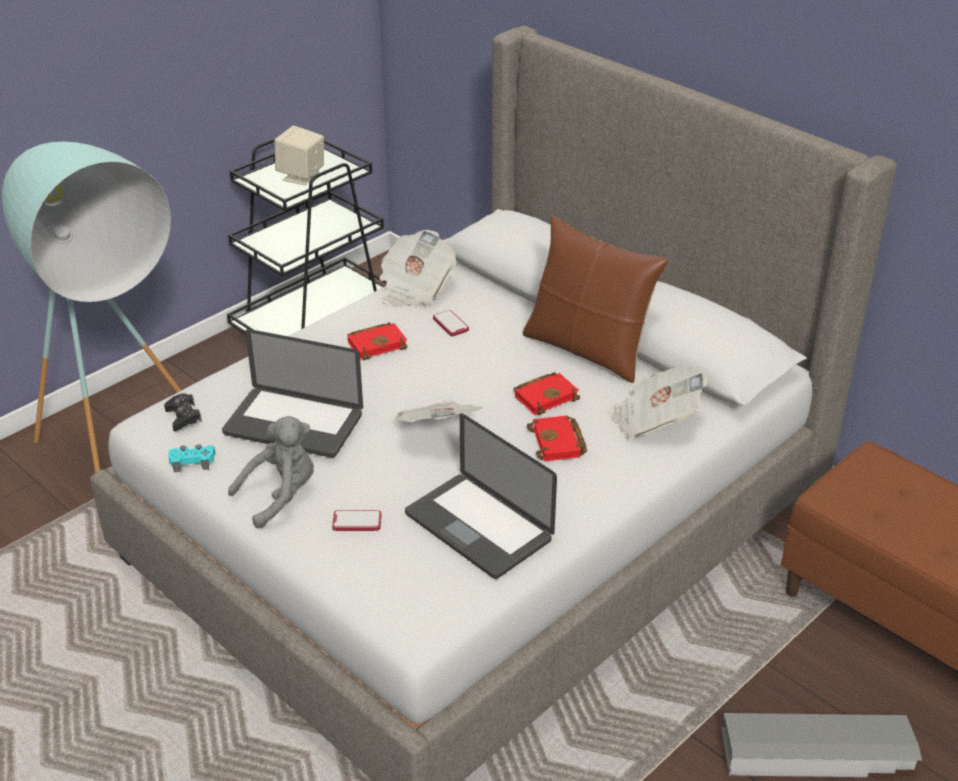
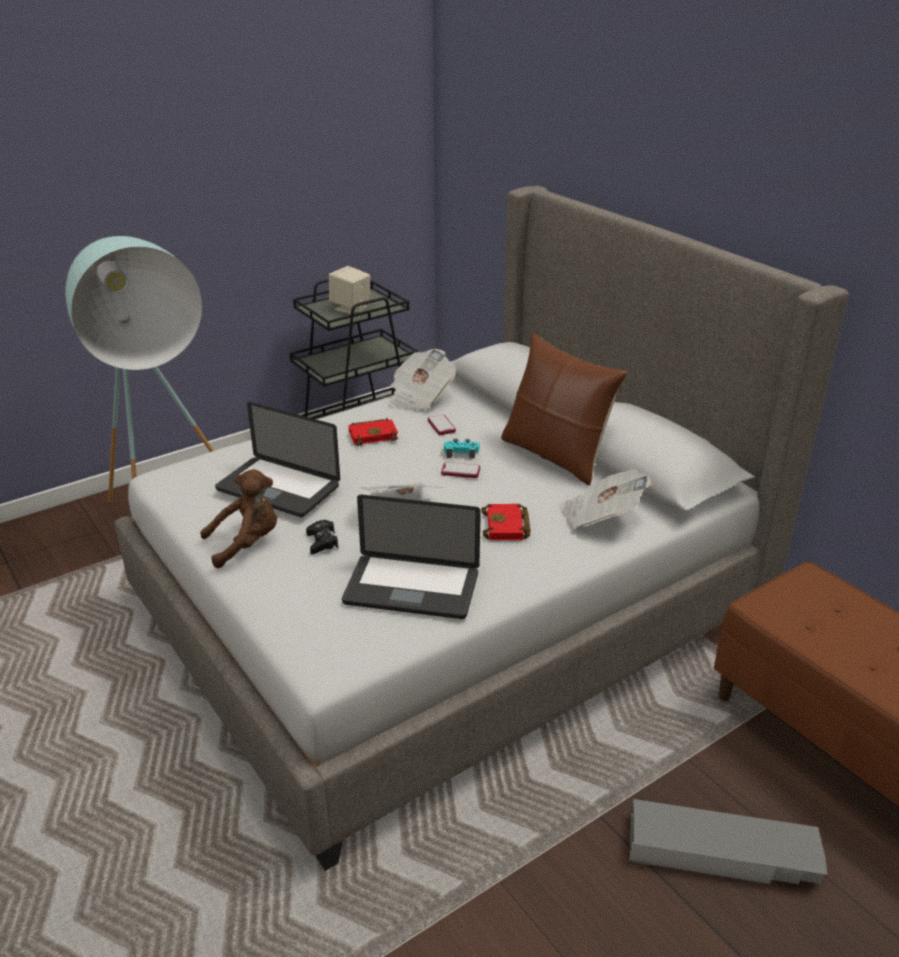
camera: 10 degrees right, 5 degrees down
(183, 417) = (190, 474): black game controller -> black game controller (322, 542)
(192, 461) = (183, 509): turquoise game controller -> turquoise game controller (461, 452)
(280, 496) = (246, 544): grey plush toy -> brown plush toy
(357, 522) = (304, 572): phone -> phone (460, 471)
(478, 527) = (411, 588): laptop -> laptop turned 45 degrees counterclockwise
(546, 396) = (507, 488): red book -> none

